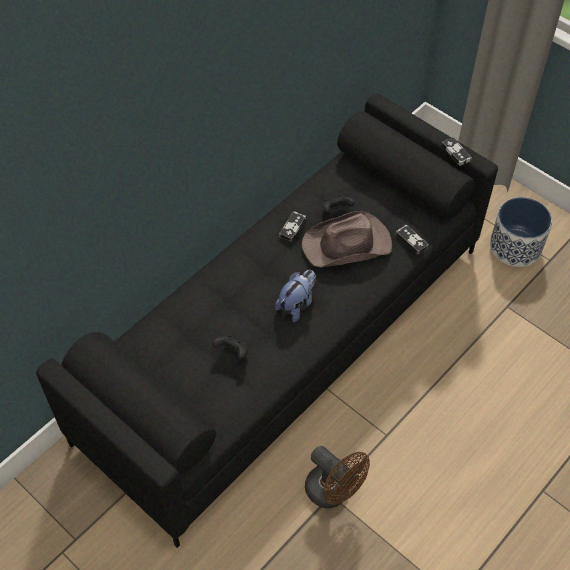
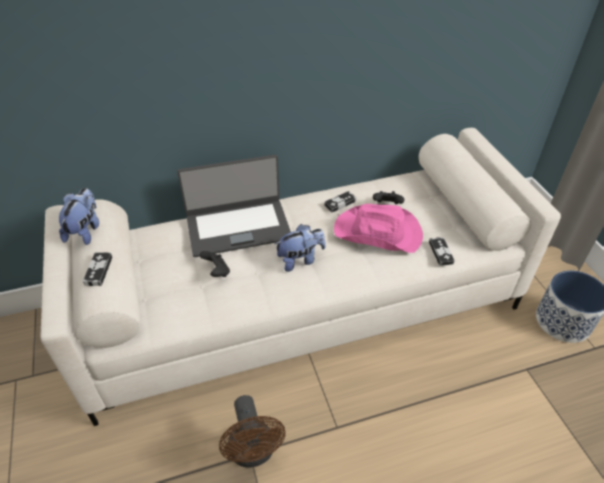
camera: 30 degrees right, 10 degrees down
(104, 374) = (85, 231): none -> plush toy
(216, 297) = (238, 227): none -> laptop
(285, 340) = (303, 305): black sofa -> white sofa
(348, 245) = (378, 233): brown hat -> pink hat
(456, 153) = (522, 189): game controller -> game controller (98, 270)

